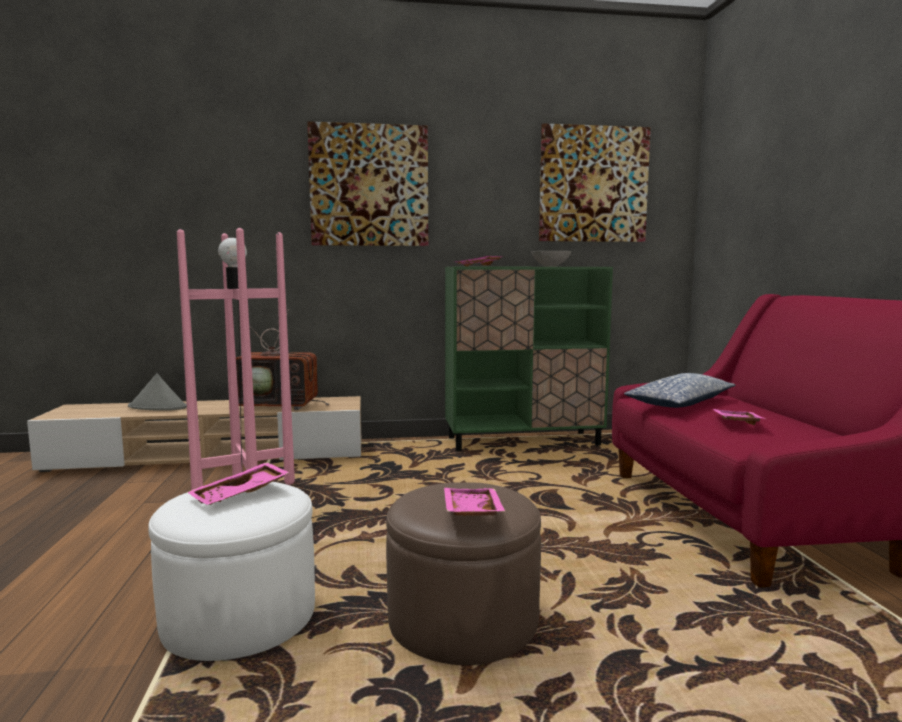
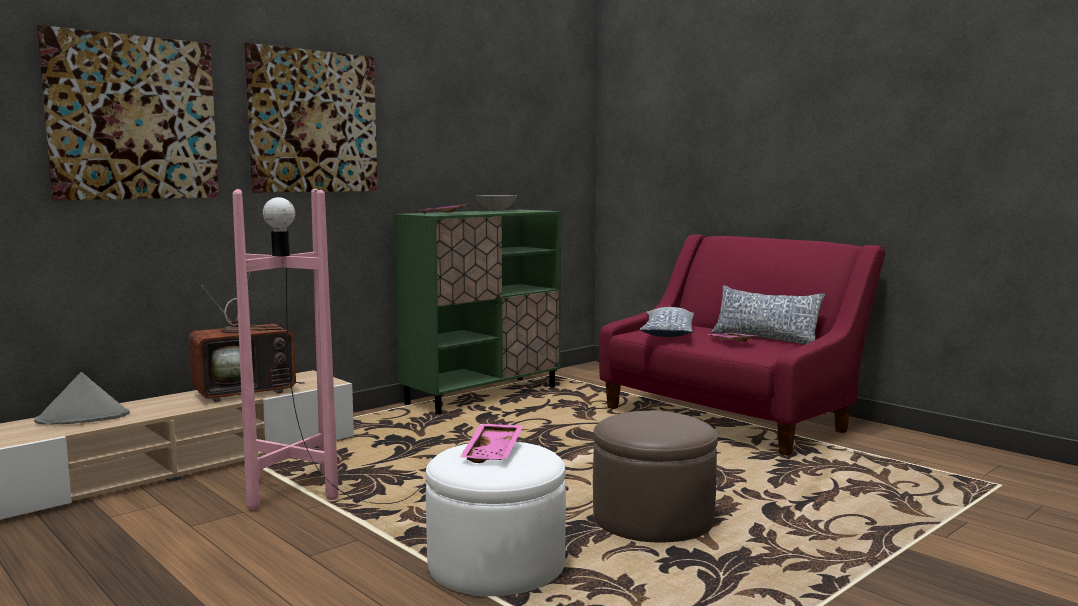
camera: 35 degrees left, 0 degrees up
(470, 512) = (675, 426): pink tray -> none
(593, 184) = (519, 126): picture -> picture (133, 118)
(798, 425) = (765, 338): none -> pillow

